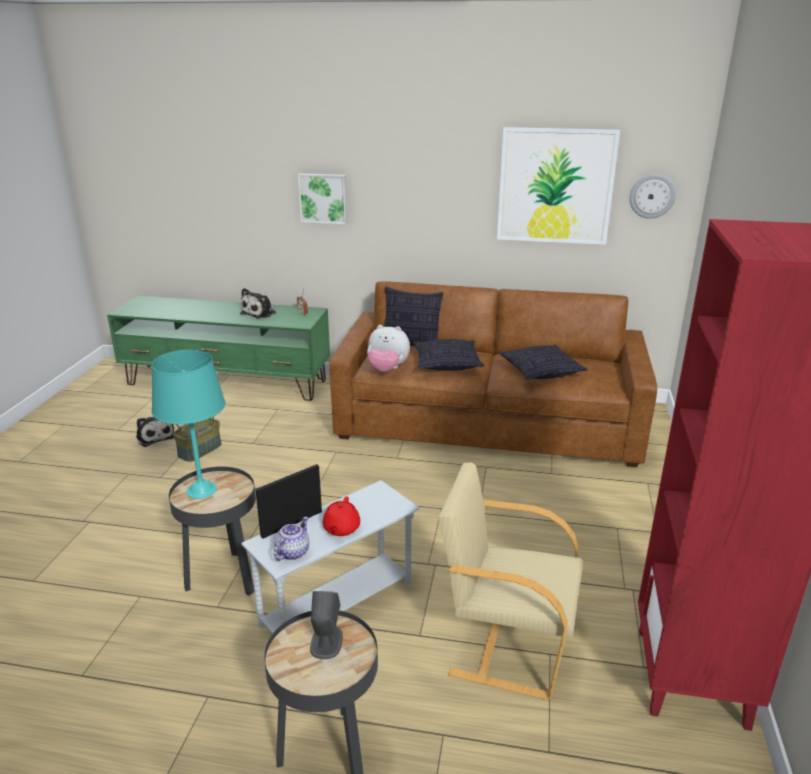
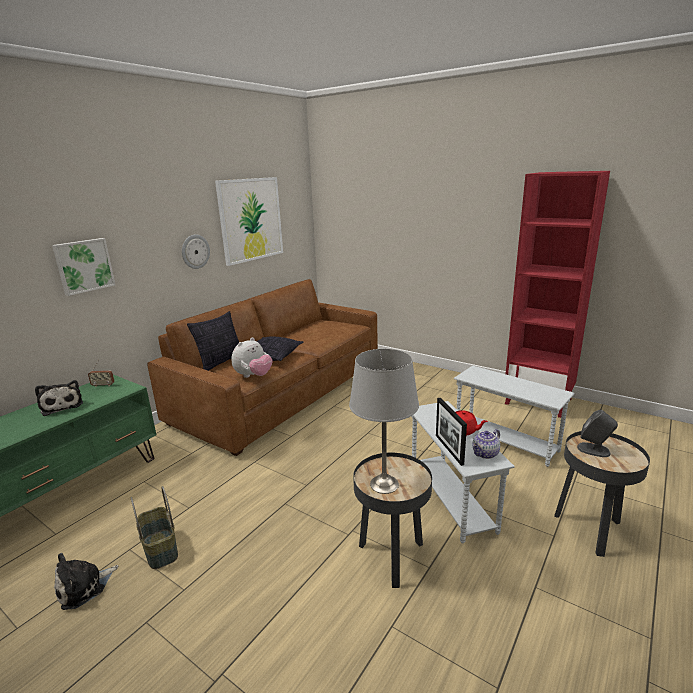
camera: 65 degrees left, 5 degrees down
(155, 436) = (84, 587): plush toy -> plush toy turned 150 degrees clockwise
(202, 490) = (384, 484): turquoise table lamp -> grey table lamp
(292, 552) = (485, 454): teapot -> teapot turned 90 degrees counterclockwise
(506, 643) = (505, 442): beige armchair -> white side table
(541, 372) = (317, 335): pillow -> none
(652, 196) = (294, 217): wall clock -> wall clock (195, 251)

